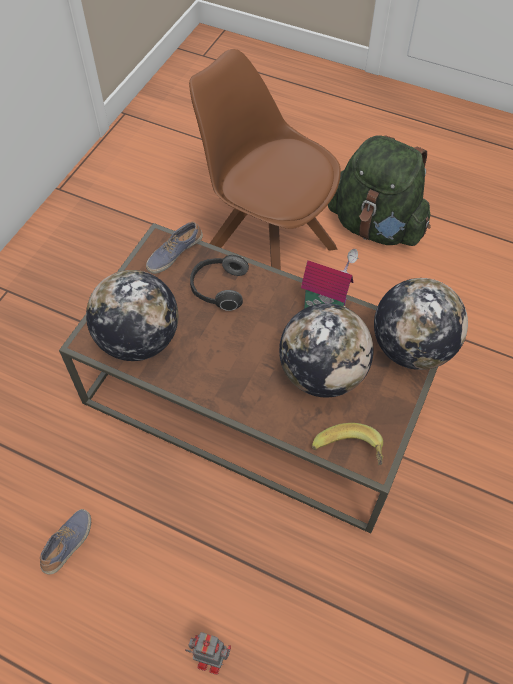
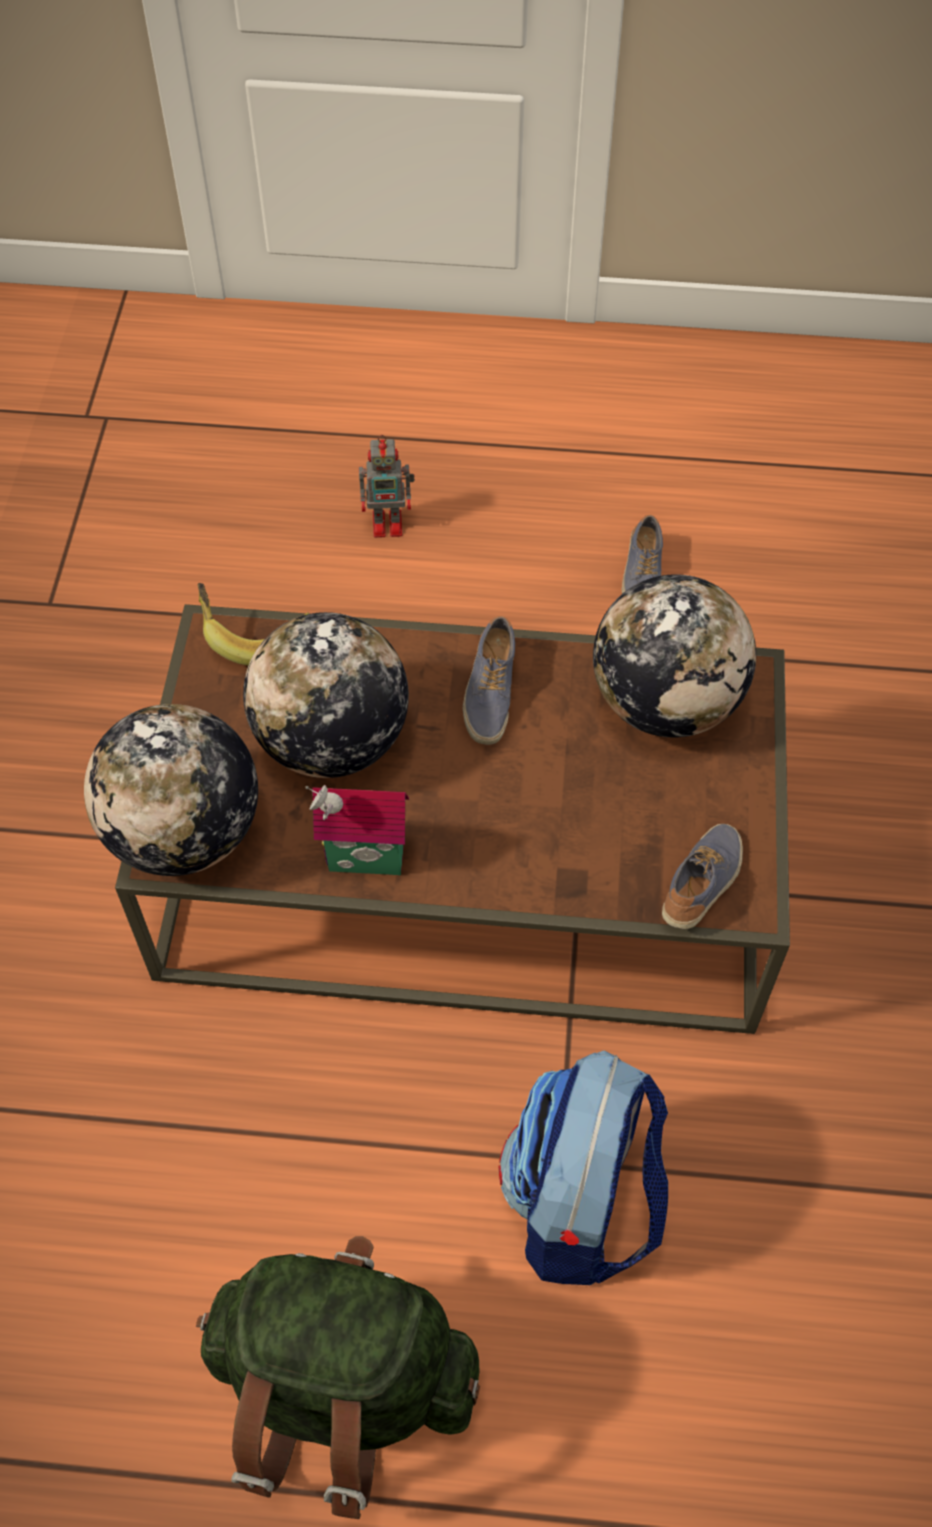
camera: 160 degrees right, 0 degrees up
(218, 289) = (579, 838): headphones -> none
(227, 375) = (489, 692): none -> shoe
(266, 251) = (581, 1204): brown chair -> backpack

